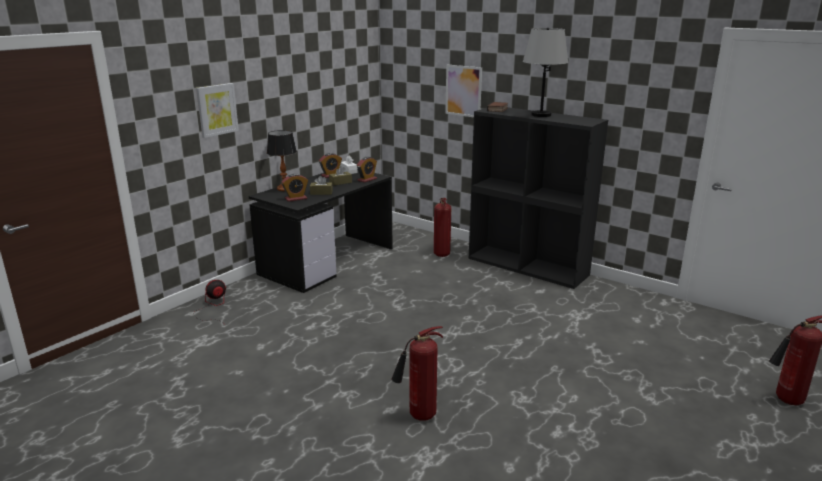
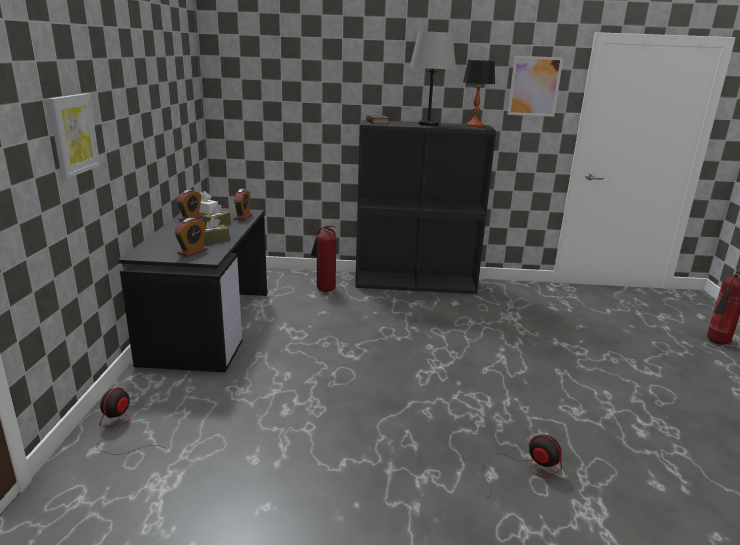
camera: 35 degrees left, 0 degrees up
(284, 188) = (155, 242): table lamp -> table lamp (474, 125)
(419, 416) = (525, 469): fire extinguisher -> fan
(463, 91) = (322, 105): picture -> picture (534, 86)

